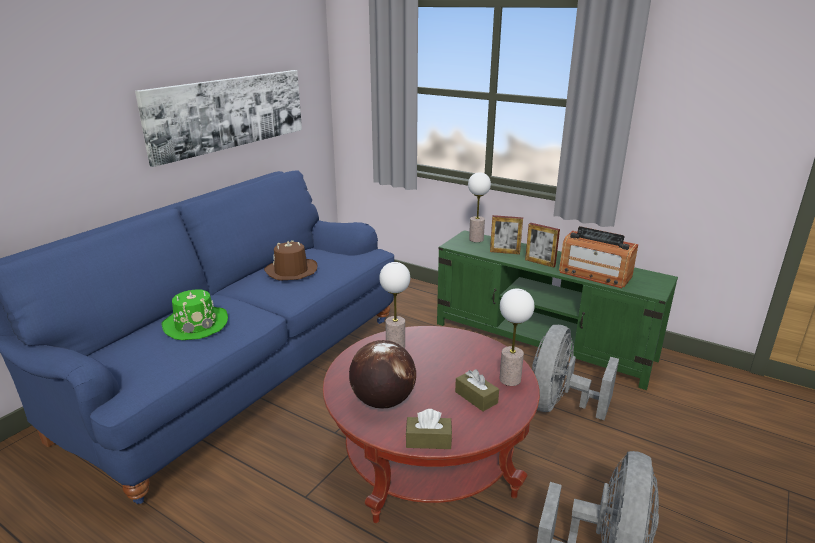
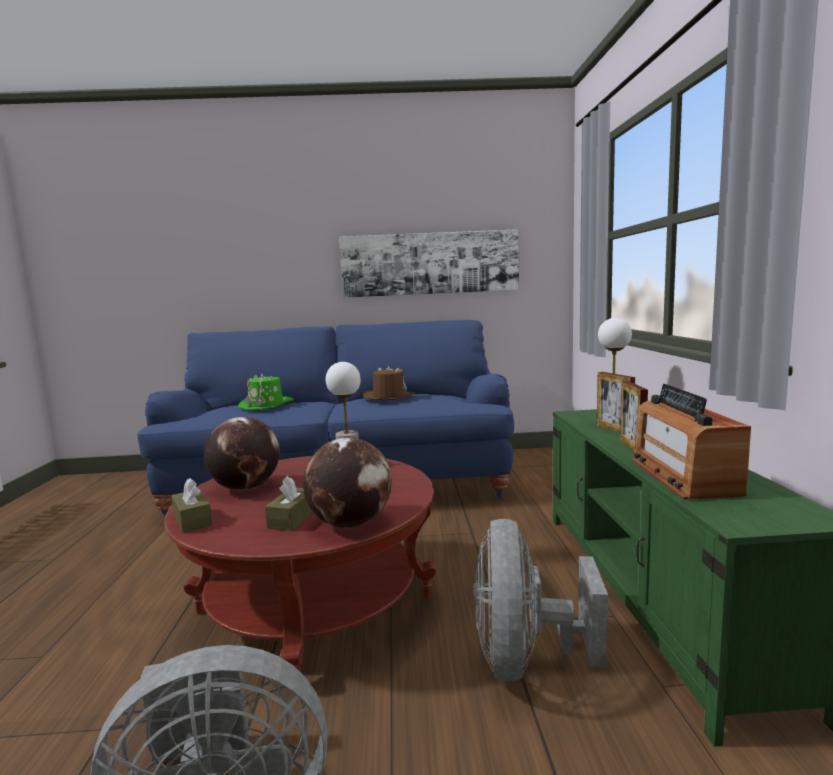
camera: 55 degrees right, 15 degrees down
(509, 379) = (351, 523): table lamp -> globe
(559, 405) = (525, 660): grey fan -> grey fan turned 75 degrees counterclockwise

